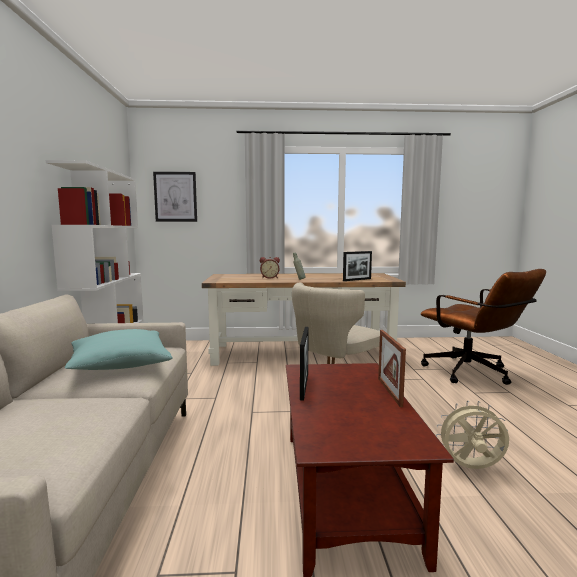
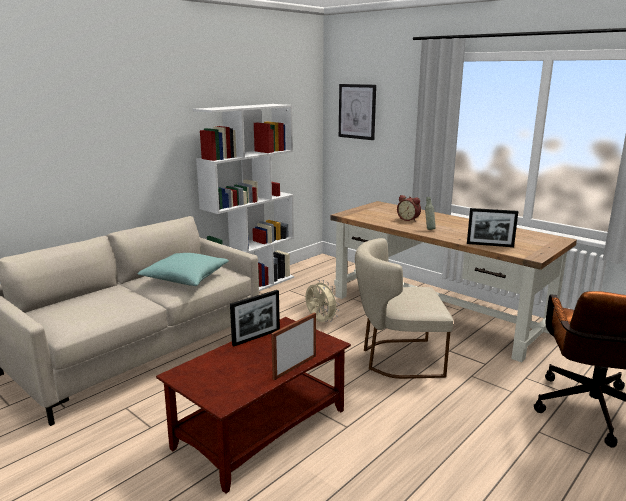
camera: 45 degrees right, 10 degrees up
(471, 468) = (371, 473): beige fan -> beige fan (320, 321)

